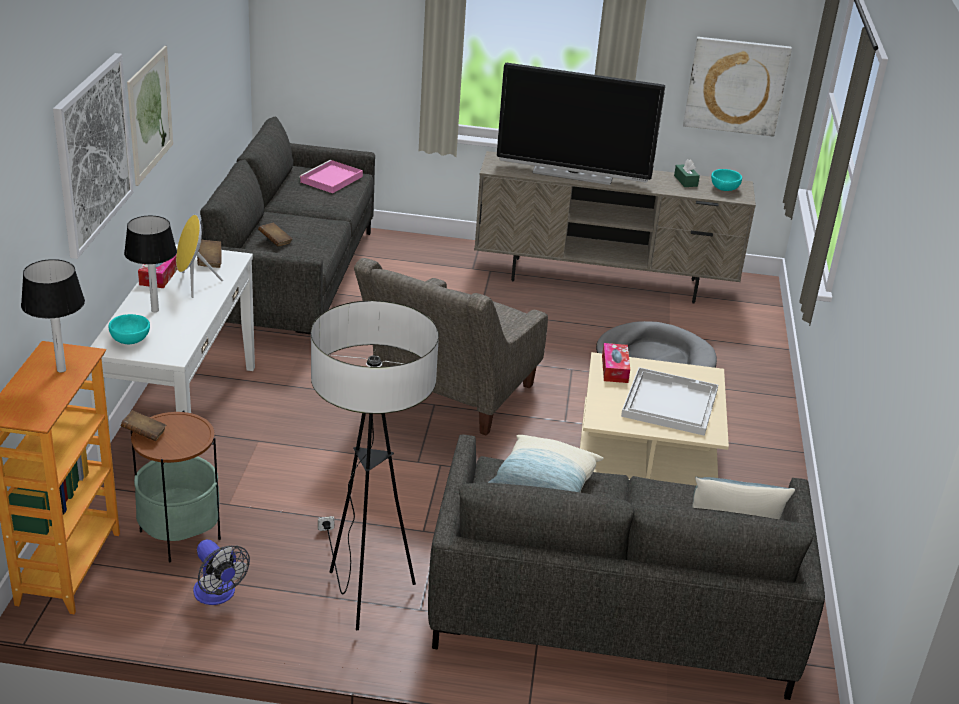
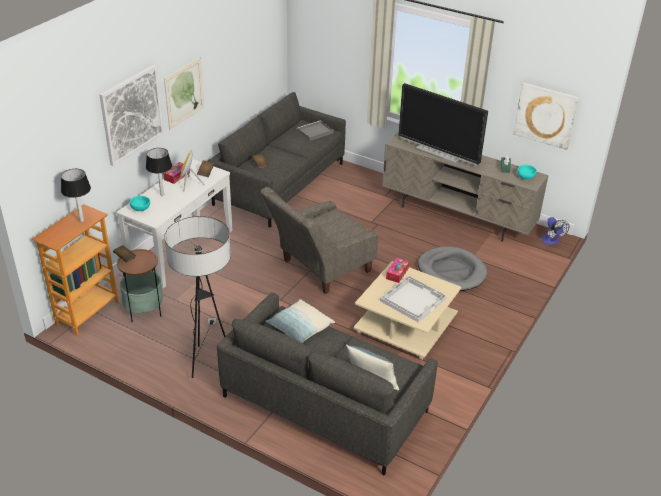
camera: 25 degrees right, 5 degrees up
(218, 595) = (143, 343): fan -> fan (551, 241)
(331, 180) = (314, 132): pink tray -> grey tray

